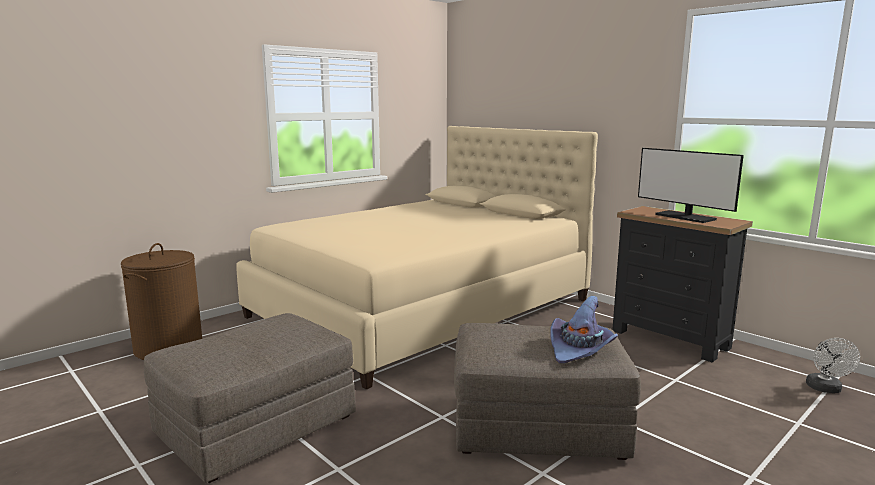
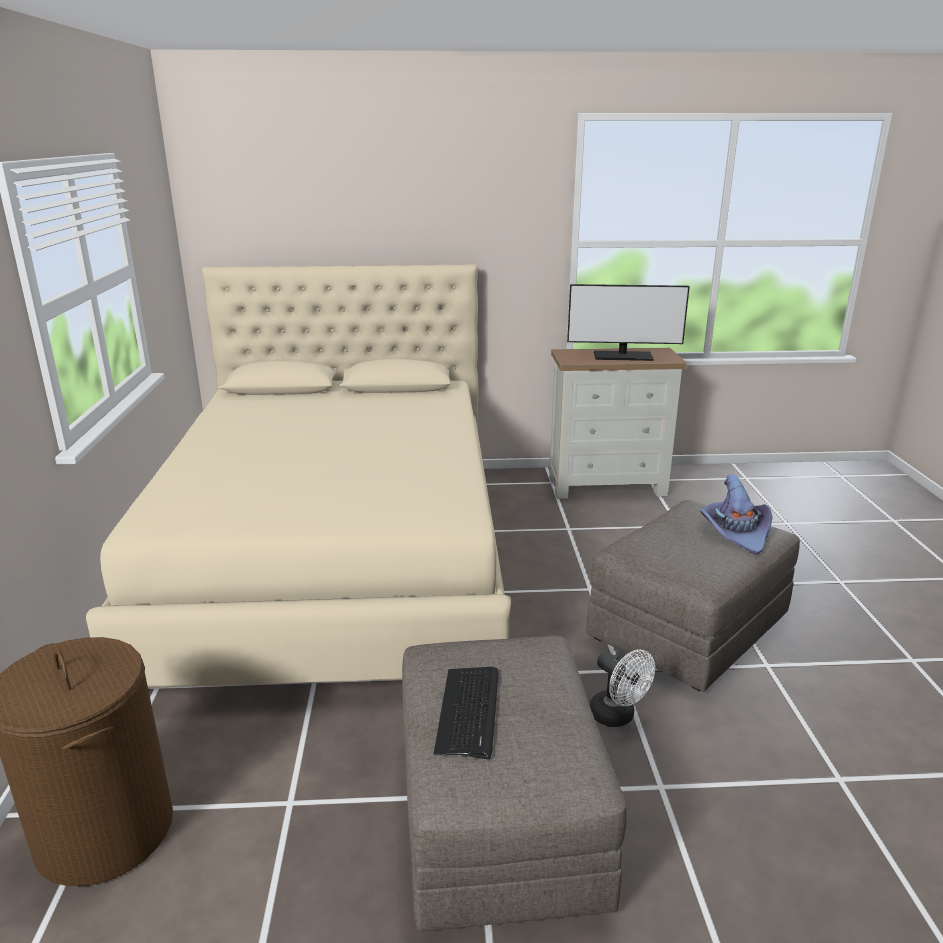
camera: 50 degrees left, 10 degrees up
(238, 336) = (469, 711): none -> keyboard
(670, 339) = (608, 487): black dresser -> white dresser
(826, 389) = (752, 486): white fan -> white fan (617, 717)

